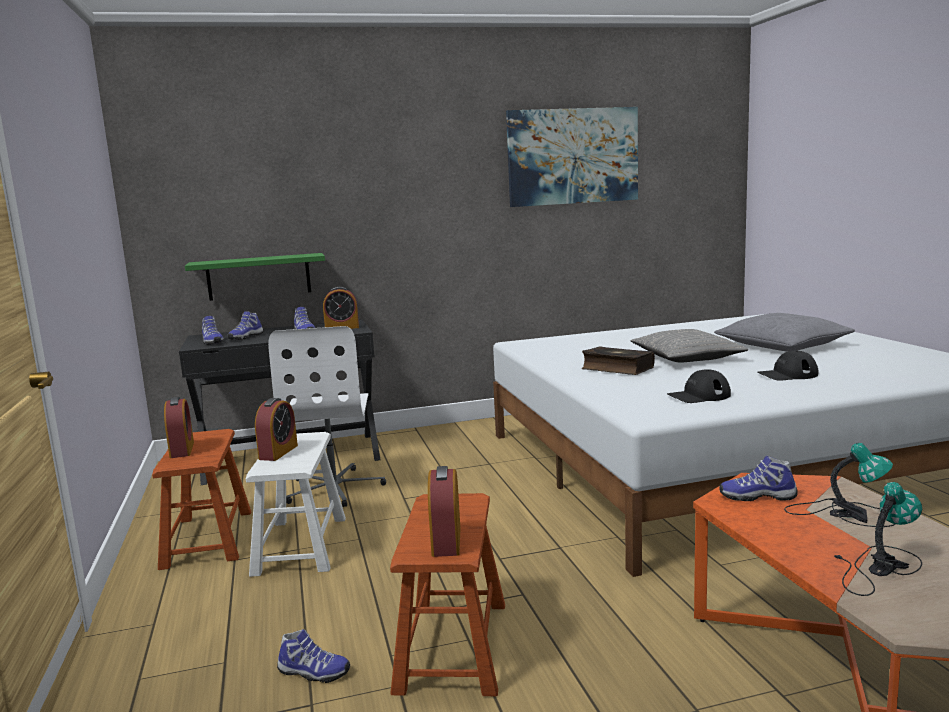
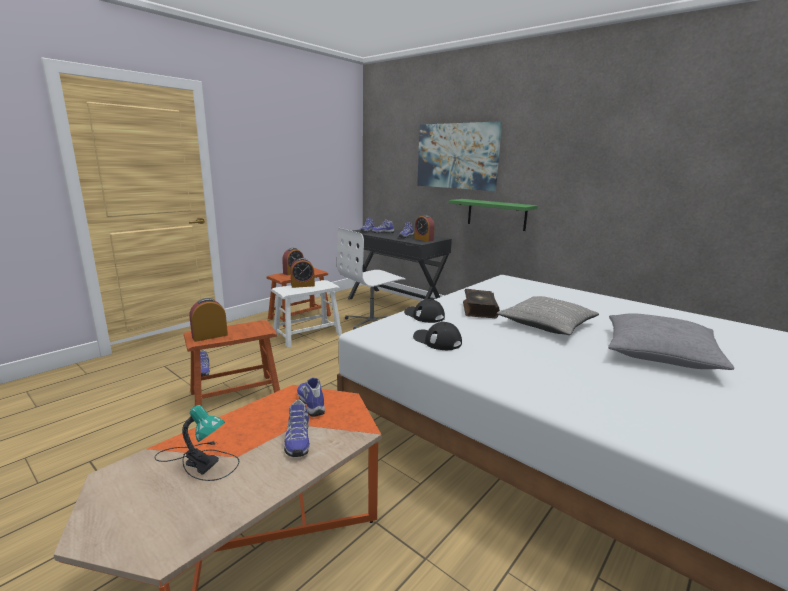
camera: 55 degrees right, 5 degrees up
(259, 276) = (409, 202): green shelf -> green shelf (496, 214)
(573, 156) = (626, 139): picture -> picture (457, 156)
(787, 375) = (547, 364): black cap -> black cap (424, 315)
(844, 513) = (297, 440): table lamp -> shoe

